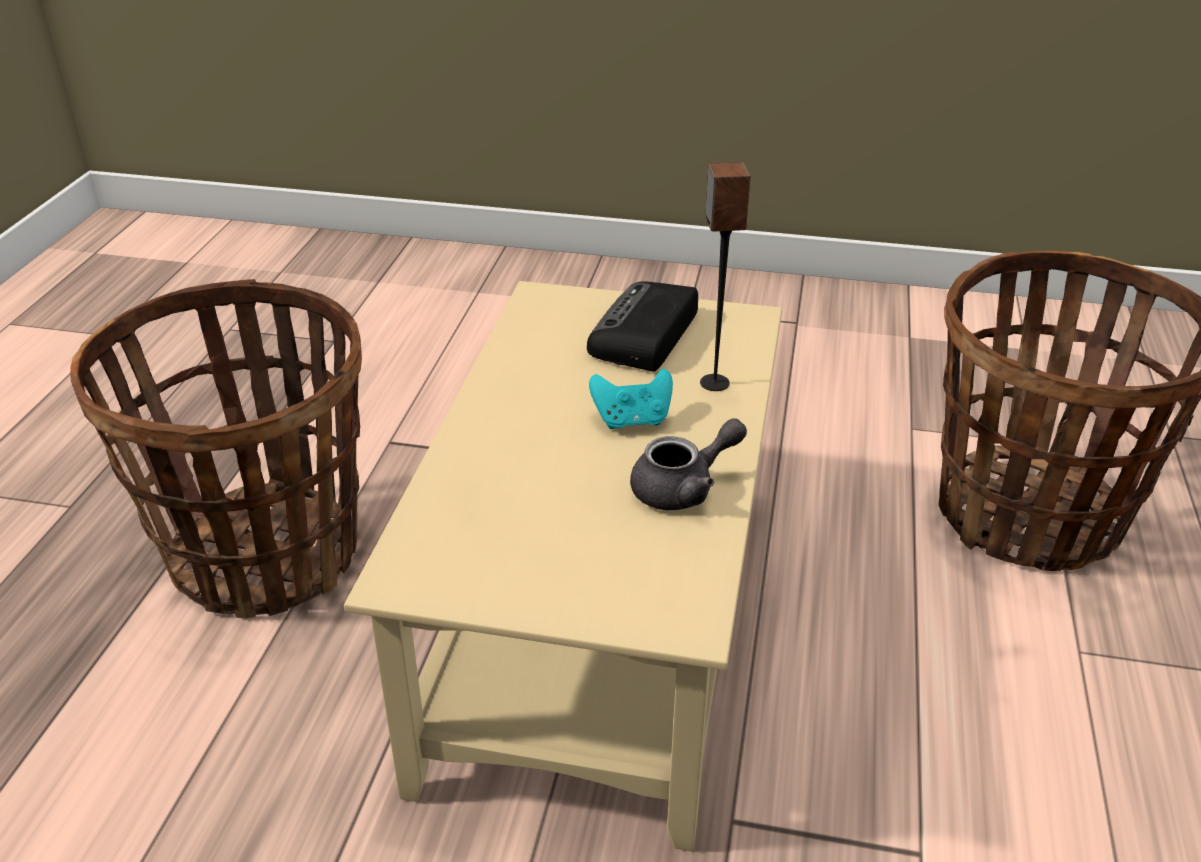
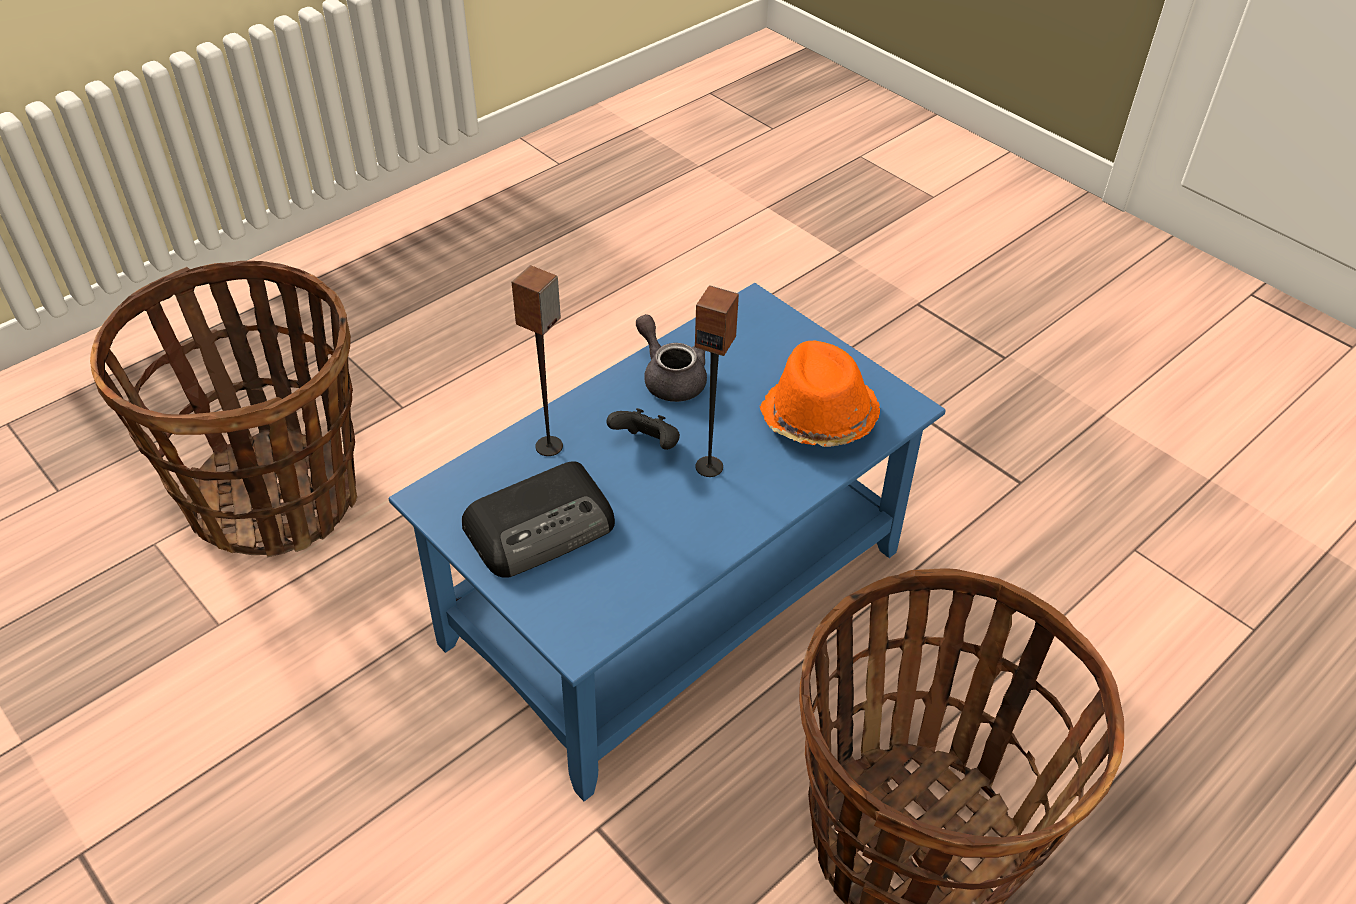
camera: 145 degrees left, 10 degrees up
(489, 520) = (817, 418): none -> orange hat
(557, 429) = (709, 466): none -> speaker
(601, 626) = (676, 594): beige coffee table -> blue coffee table
(632, 420) = (647, 445): turquoise game controller -> black game controller
(684, 488) = (671, 377): grey teapot -> grey teapot turned 45 degrees clockwise

